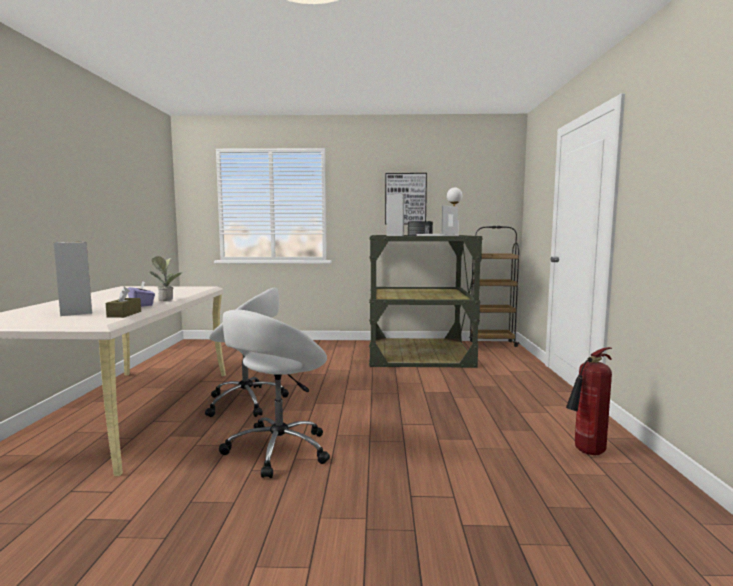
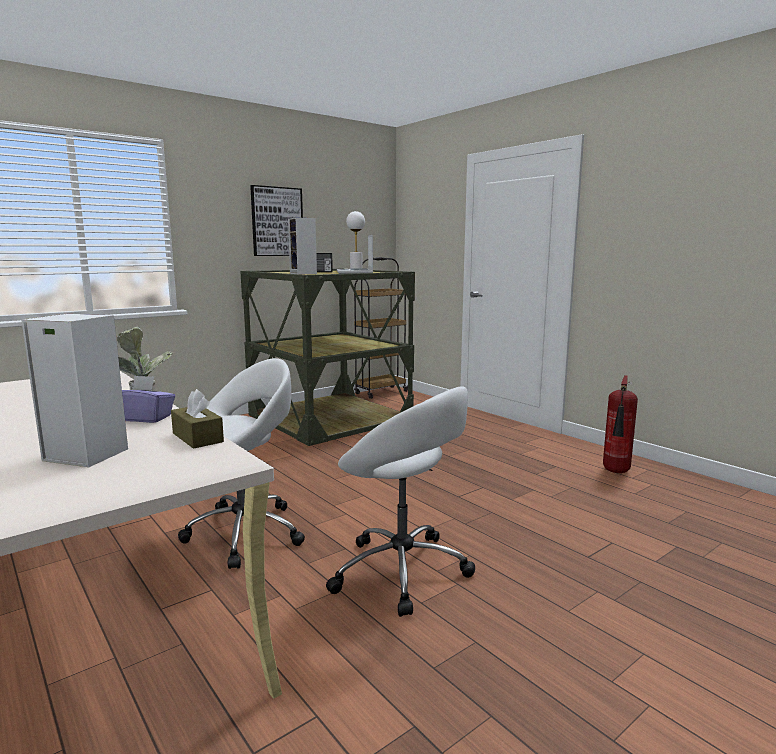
camera: 40 degrees left, 5 degrees up
(276, 451) = (403, 572): white office chair -> white office chair turned 45 degrees counterclockwise

